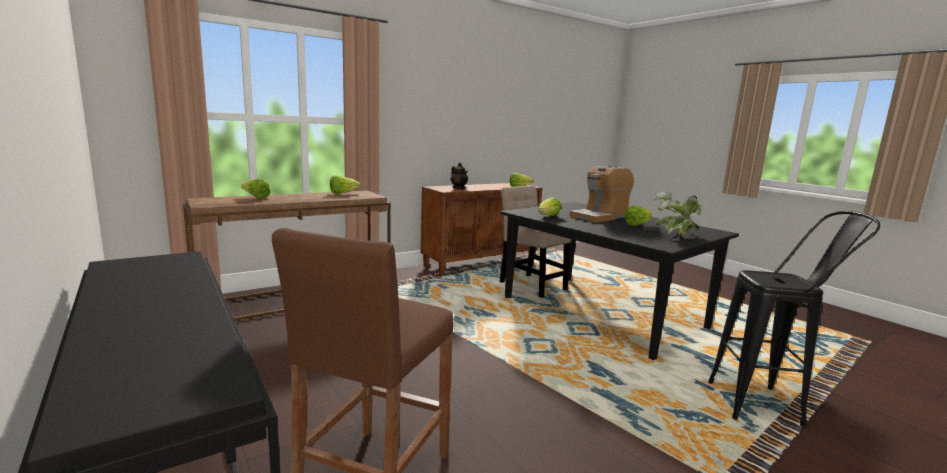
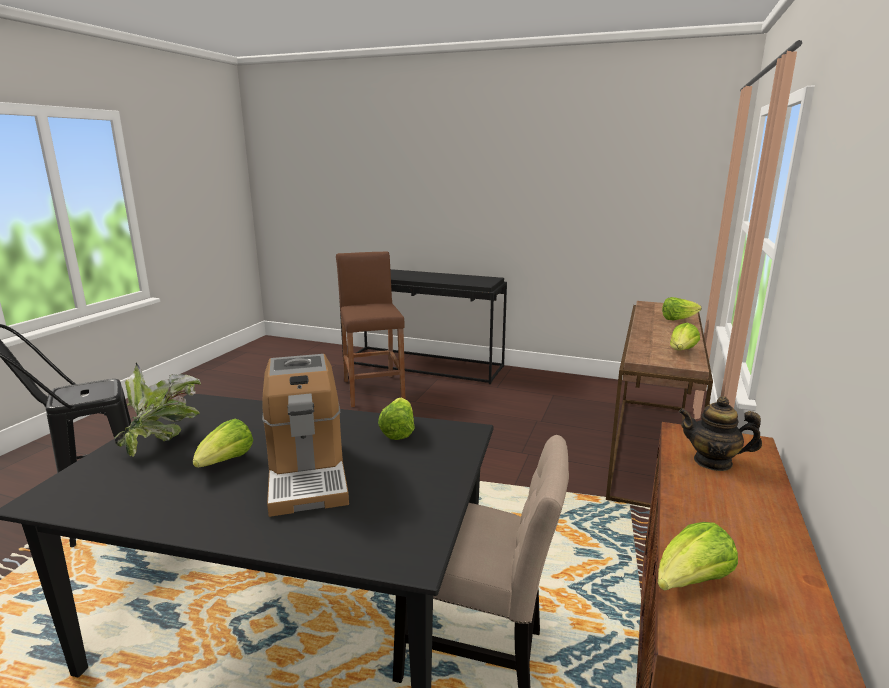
camera: 145 degrees right, 5 degrees up
(600, 217) = (307, 474): coffee machine -> coffee machine turned 150 degrees clockwise

